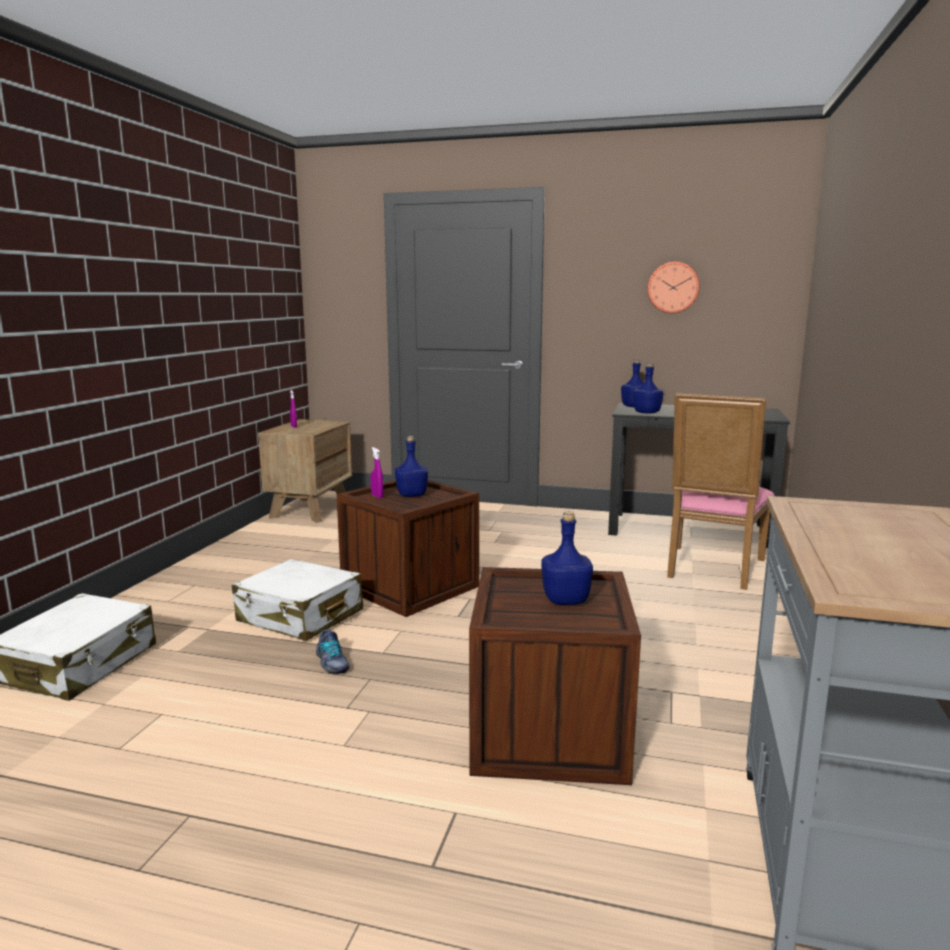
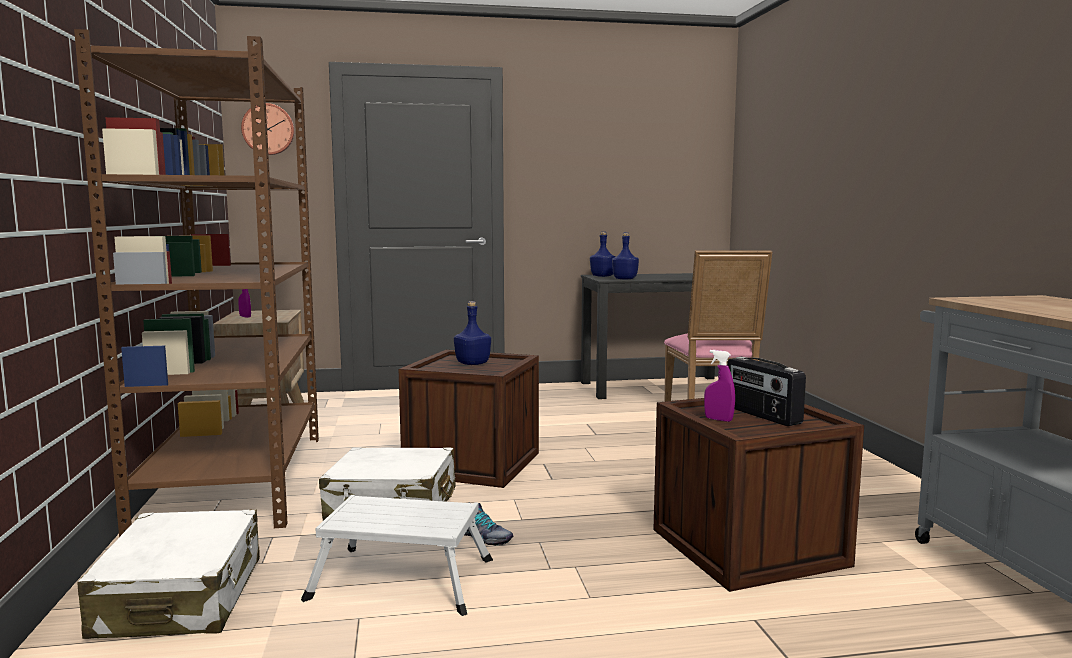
camera: 25 degrees left, 5 degrees down
(223, 570) = (236, 480): none -> brown bookcase
(229, 687) = (403, 579): none -> white step ladder
(377, 496) = (440, 368): purple spray bottle -> purple spray bottle (718, 419)
(566, 600) = (761, 415): blue bottle -> radio
(673, 287) = (624, 166): wall clock -> wall clock (268, 129)

